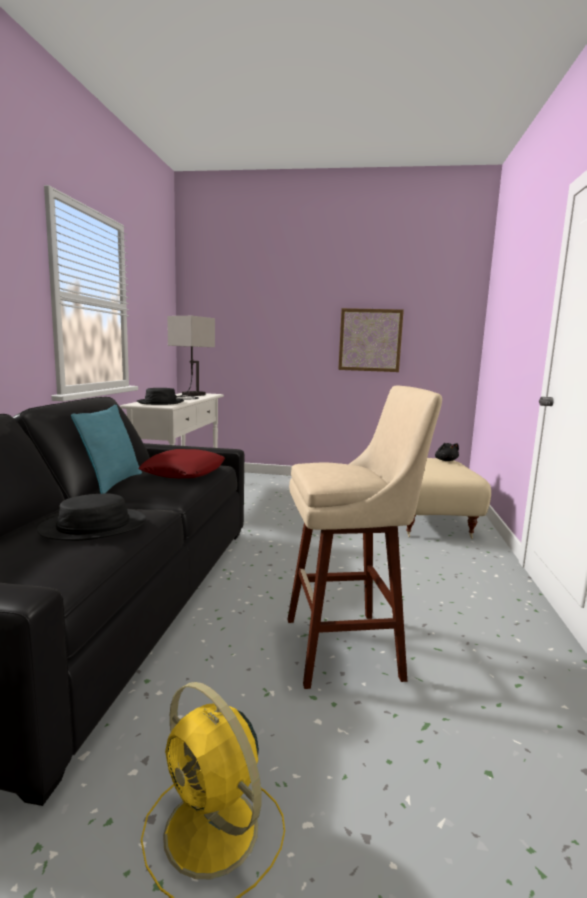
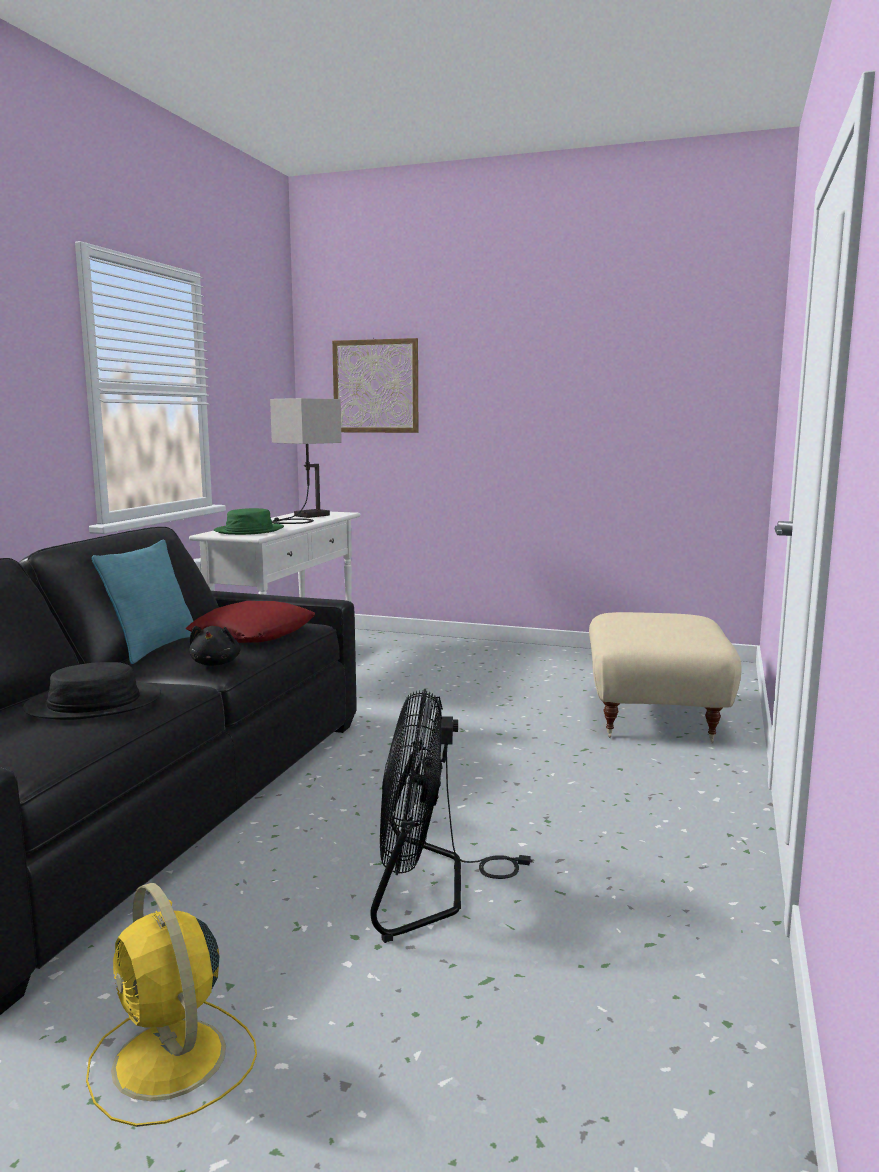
camera: 10 degrees right, 0 degrees up
(160, 402) = (249, 530): black hat -> green hat
(347, 648) = (431, 882): beige stool -> black fan
(370, 339) = (590, 420): picture -> picture (375, 385)
(445, 460) = (687, 618): black plush toy -> black plush toy (216, 663)

